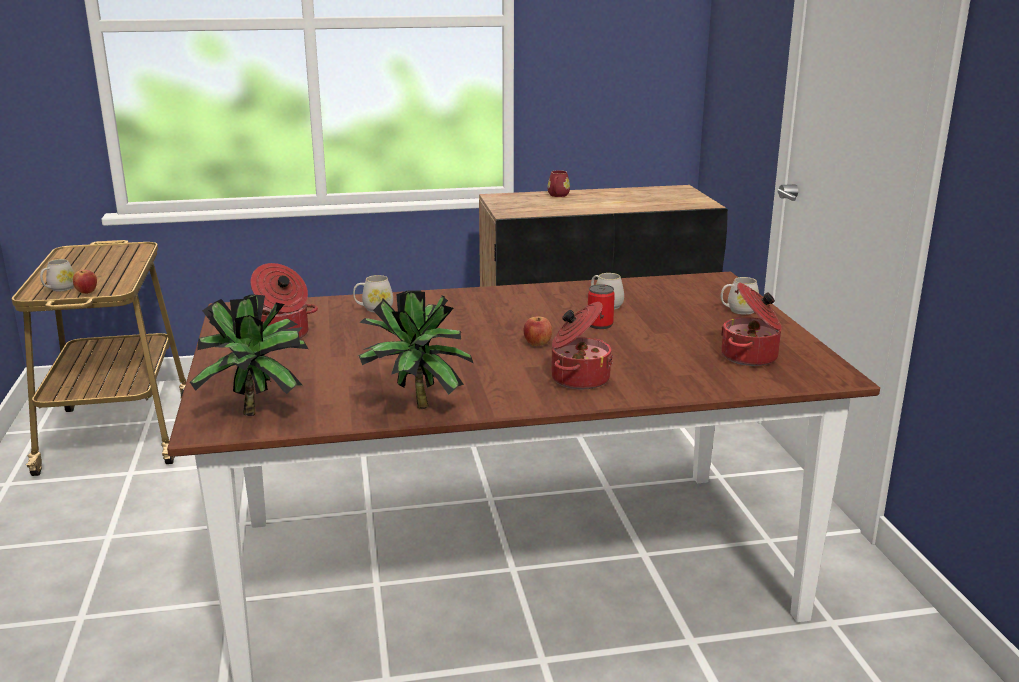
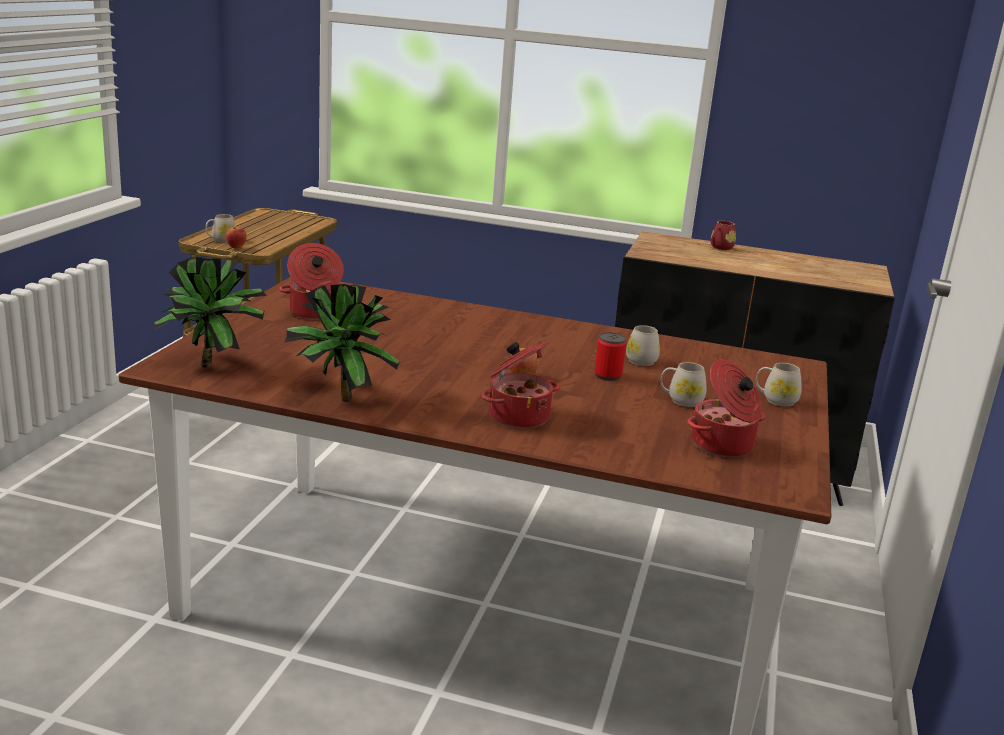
camera: 25 degrees right, 0 degrees up
(374, 309) = (419, 310): white mug -> white mug (681, 400)

